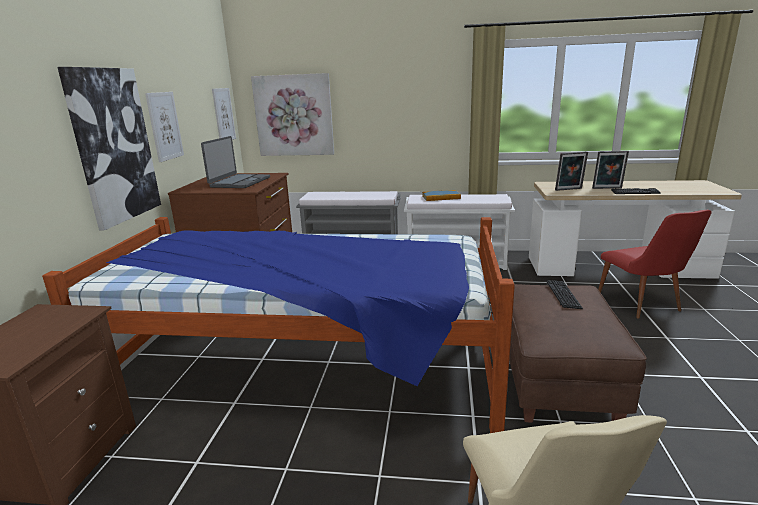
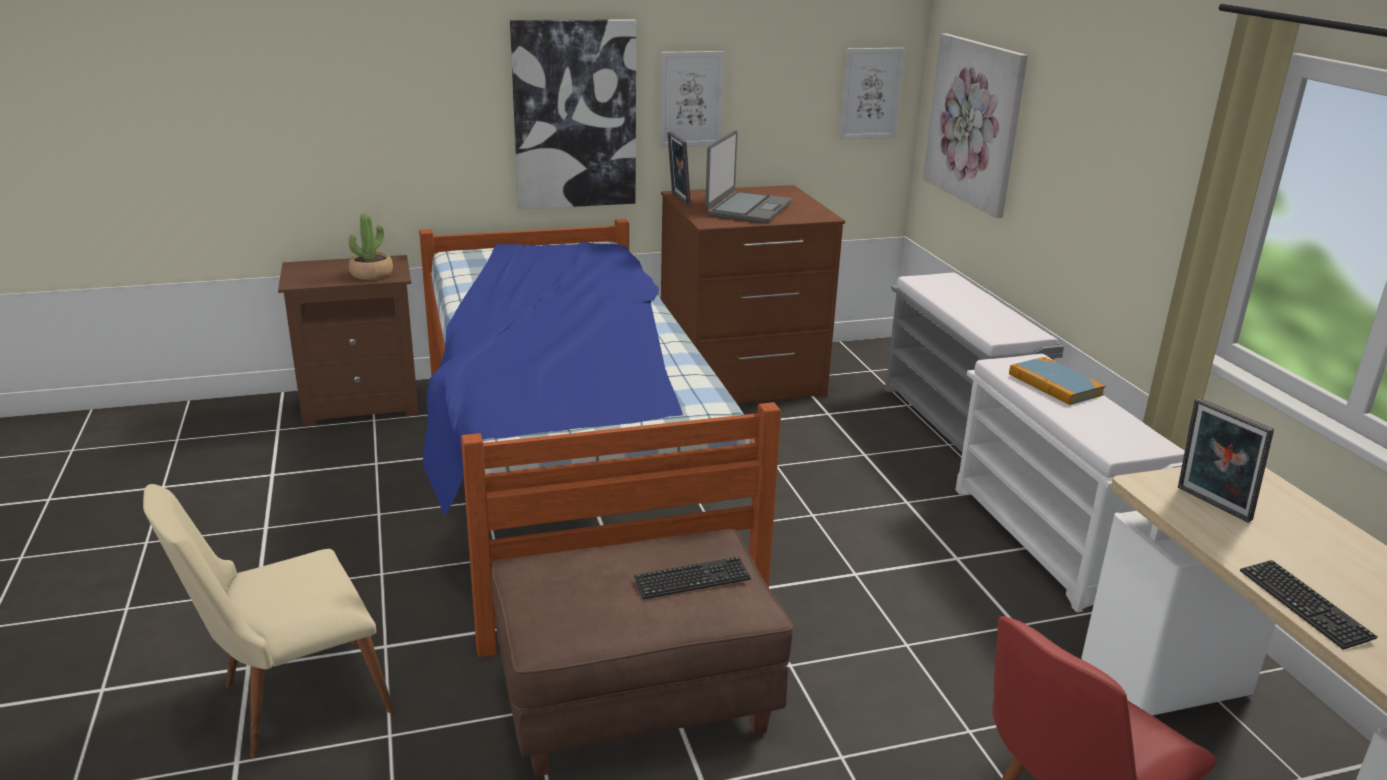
camera: 65 degrees right, 5 degrees up
(60, 322) = (371, 274): none -> potted plant
(239, 182) = (748, 209): laptop -> laptop turned 60 degrees counterclockwise
(607, 188) = (1300, 562): picture frame -> picture frame (678, 198)

